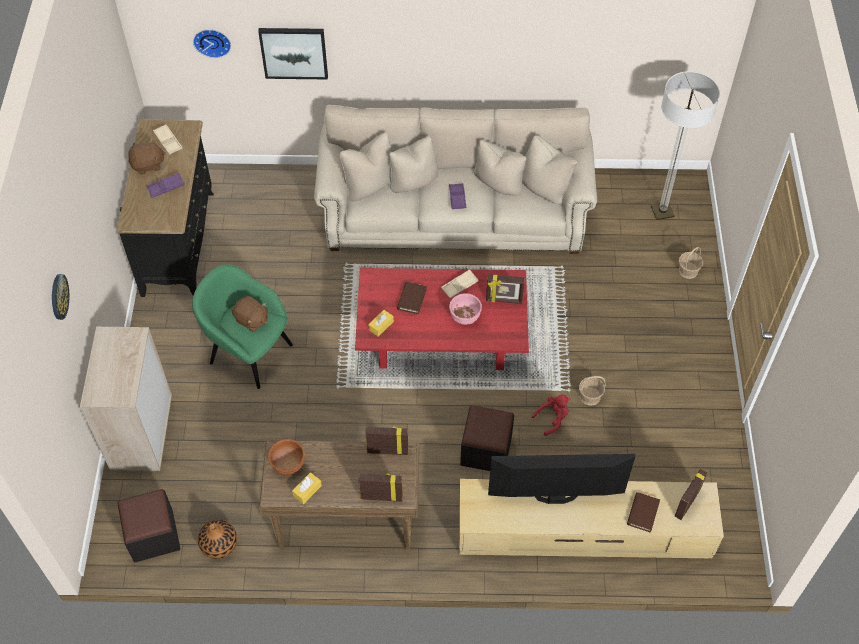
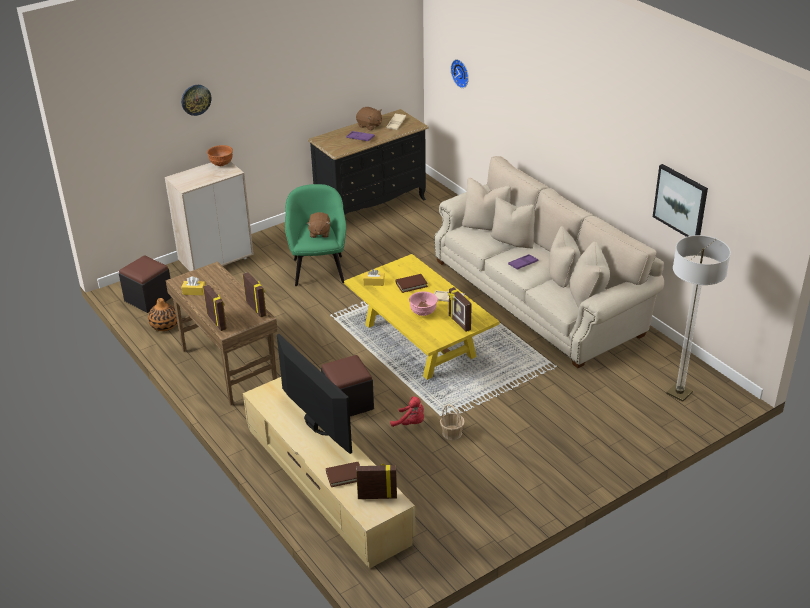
camera: 55 degrees right, 20 degrees down
(288, 464) = (207, 276): brown bowl -> brown bowl (221, 164)
(294, 52) = (500, 104): picture -> picture (680, 202)
(441, 340) = (420, 340): red coffee table -> yellow coffee table
(688, 270) = (638, 433): basket -> none

